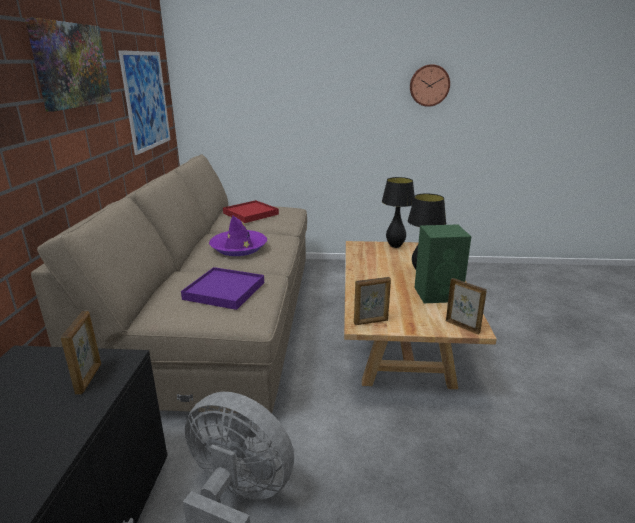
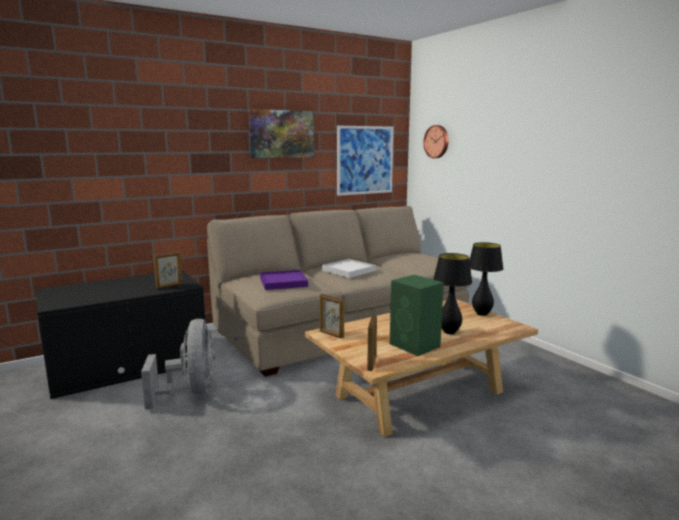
camera: 55 degrees right, 10 degrees down
(238, 248) = (349, 270): purple hat -> white tray
(250, 214) = (409, 258): red tray -> none
(429, 85) = (603, 157): wall clock -> wall clock (437, 141)

